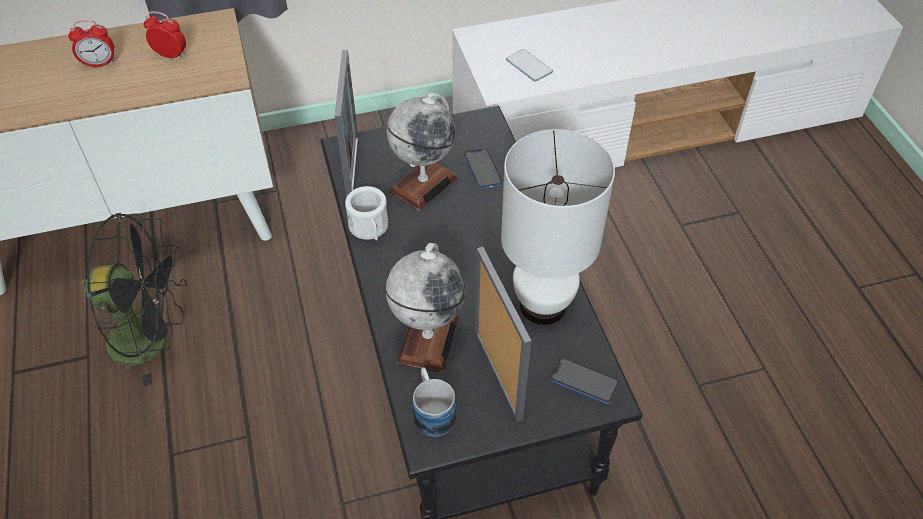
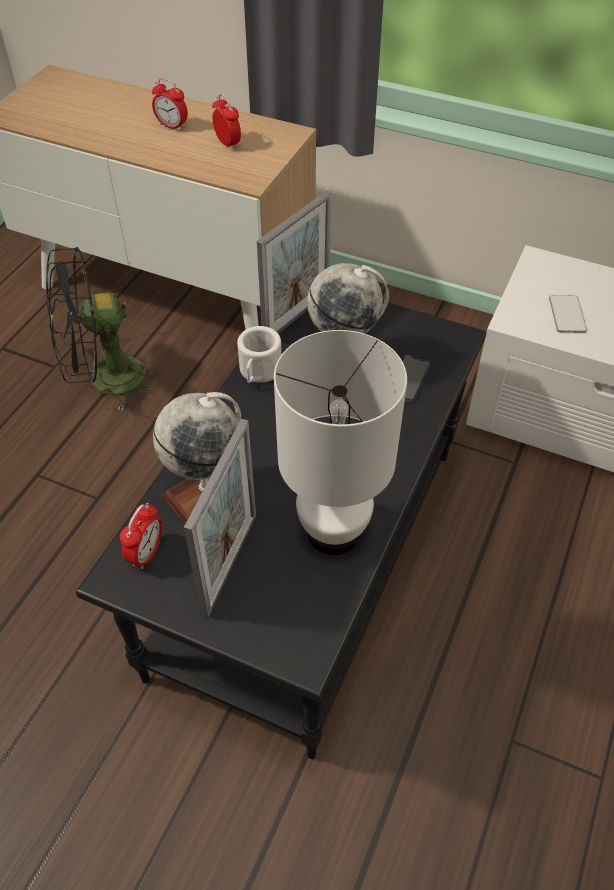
camera: 40 degrees right, 0 degrees up
(153, 339) = (105, 381): black fan -> black fan turned 120 degrees clockwise
(432, 410) = (146, 553): mug -> alarm clock
(584, 381) = (297, 626): phone -> none

